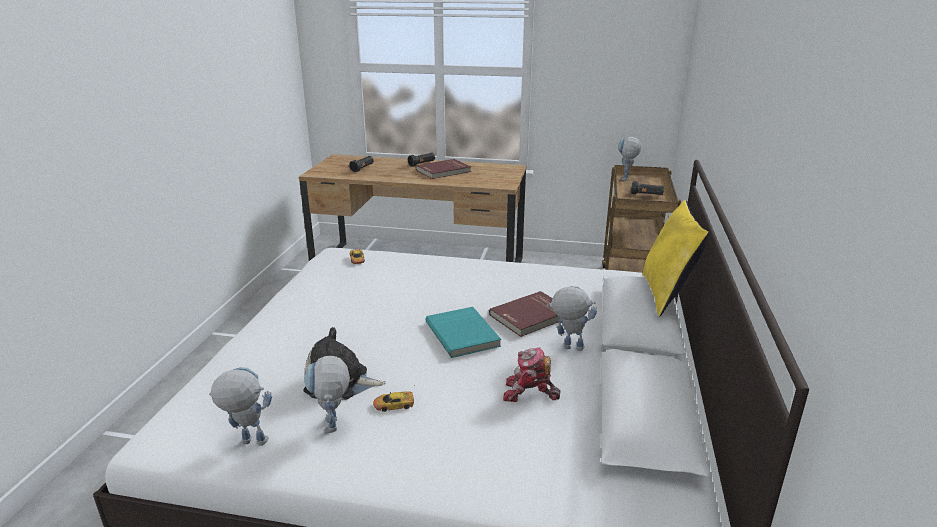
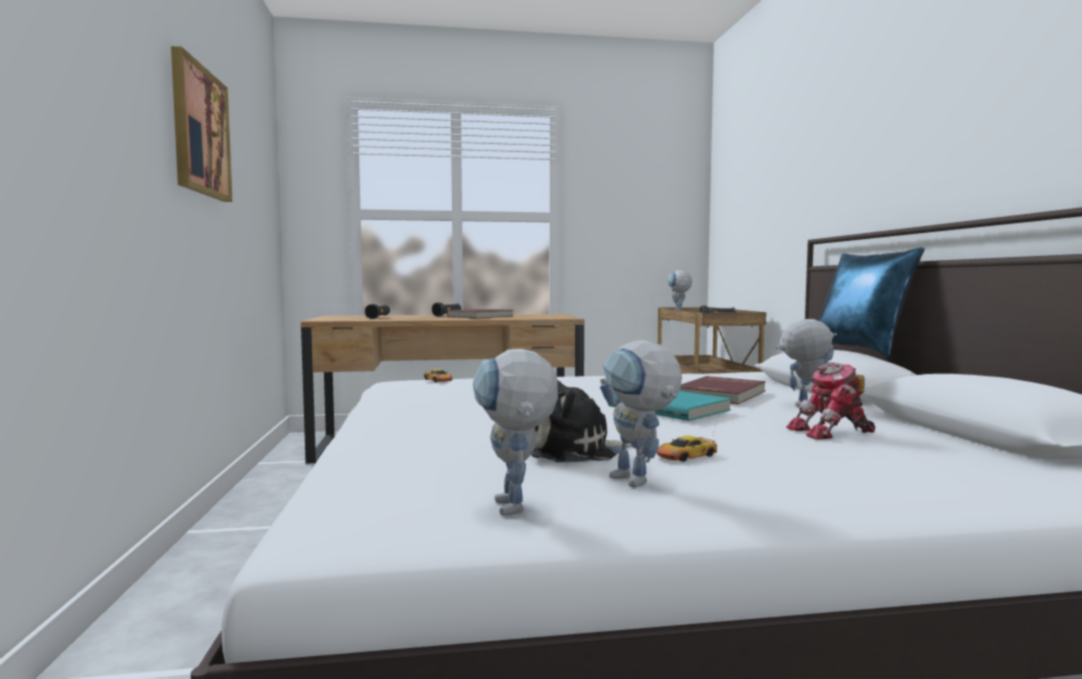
camera: 20 degrees left, 20 degrees down
(195, 62) = (200, 132): none -> picture
(247, 442) = (516, 511): toy robot -> toy robot turned 90 degrees counterclockwise
(667, 295) = (861, 352): yellow pillow -> blue pillow

